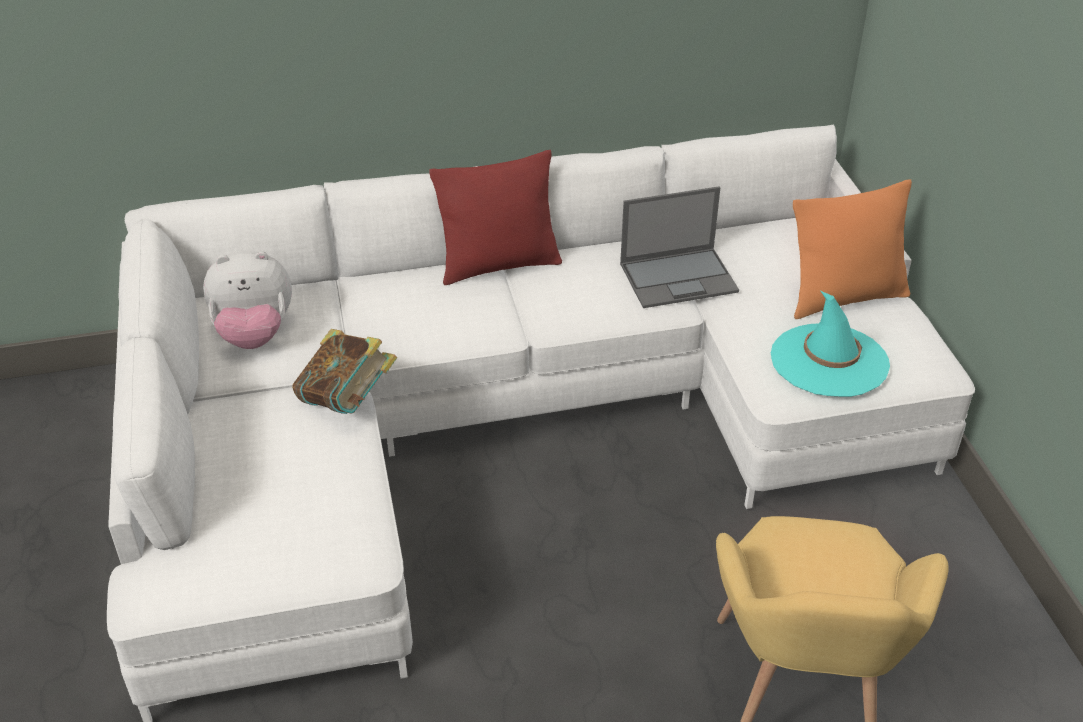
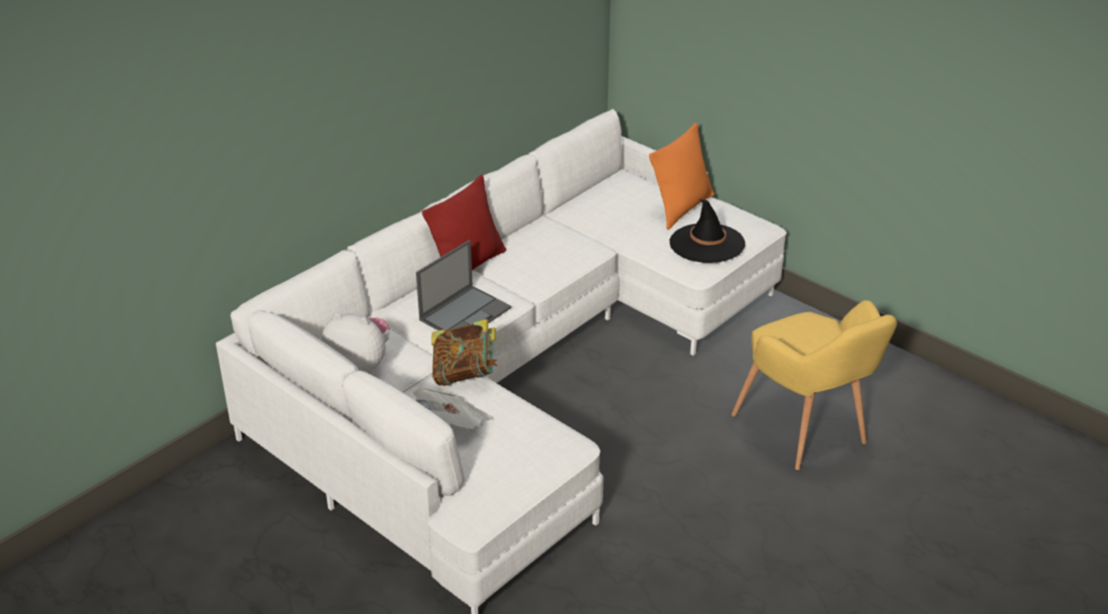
camera: 35 degrees left, 5 degrees down
(254, 334) = (360, 364): plush toy -> plush toy turned 120 degrees counterclockwise
(264, 458) = (454, 424): none -> newspaper
(679, 277) = (582, 232): laptop -> laptop (466, 313)
(829, 361) = (707, 244): turquoise hat -> black hat

